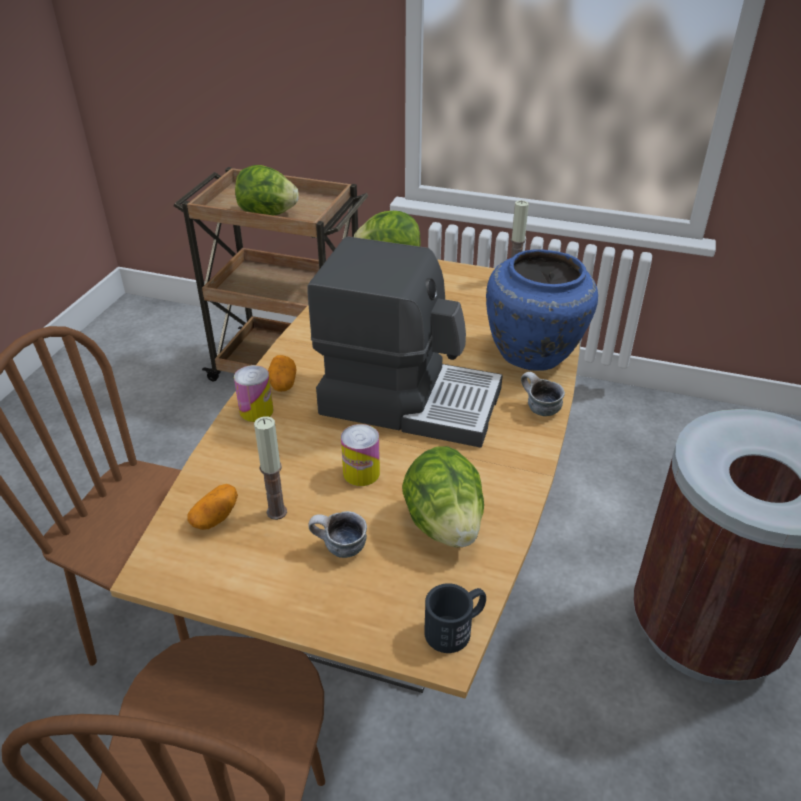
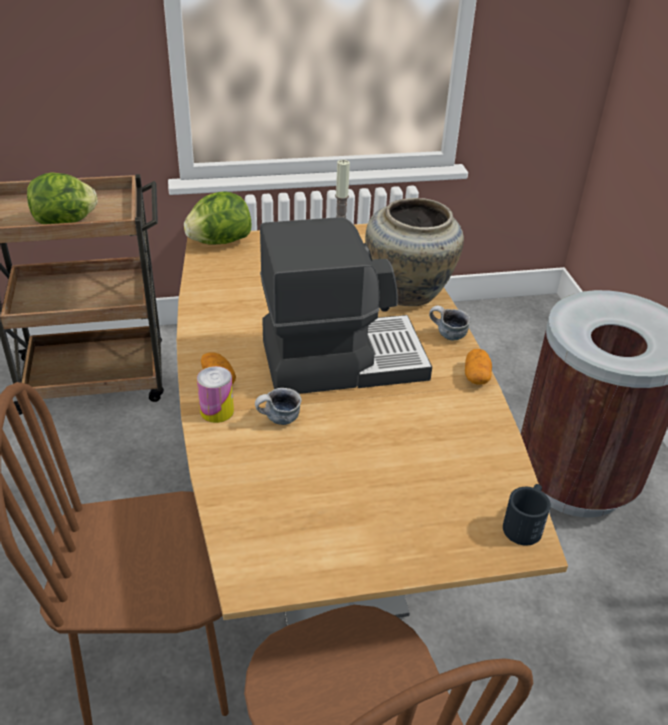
camera: 30 degrees left, 0 degrees up
(215, 517) = (263, 515): potato -> potato (476, 376)
(276, 512) = (313, 490): candle -> none
(339, 549) = (390, 500): mug -> mug (278, 420)
(361, 473) = (354, 433): can -> none
(444, 524) = (452, 450): lettuce -> none
(534, 355) = (409, 293): blue vase -> beige vase

